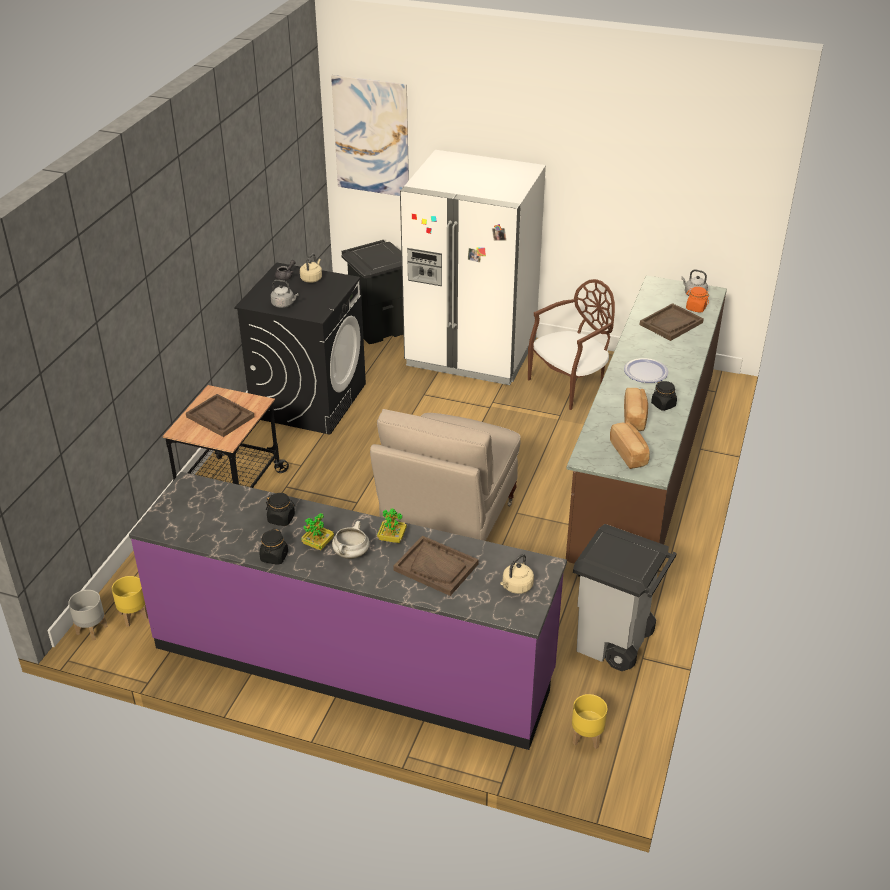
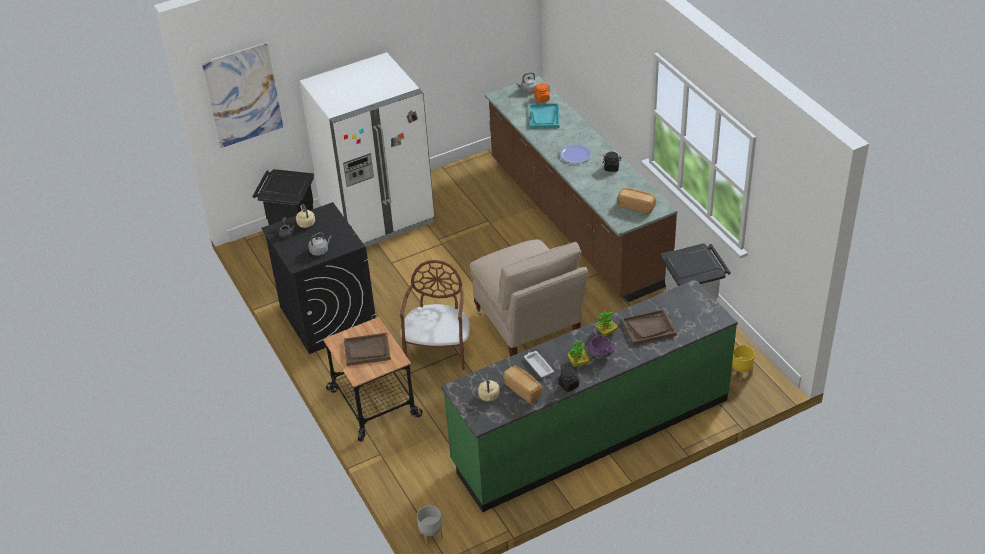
camera: 45 degrees left, 5 degrees up
(133, 616) = (441, 509): yellow planter -> none
(281, 519) = (538, 365): black jar -> white tray
(351, 554) = (601, 354): white cooking pot -> purple cooking pot
(353, 661) = (590, 431): purple counter -> green counter
(516, 587) = (696, 308): beige kettle -> beige kettle (489, 397)
(570, 385) = (465, 198): brown chair -> brown chair (438, 350)
(635, 418) = (610, 185): bread -> bread (523, 389)
(671, 324) = (544, 117): brown tray -> turquoise tray

